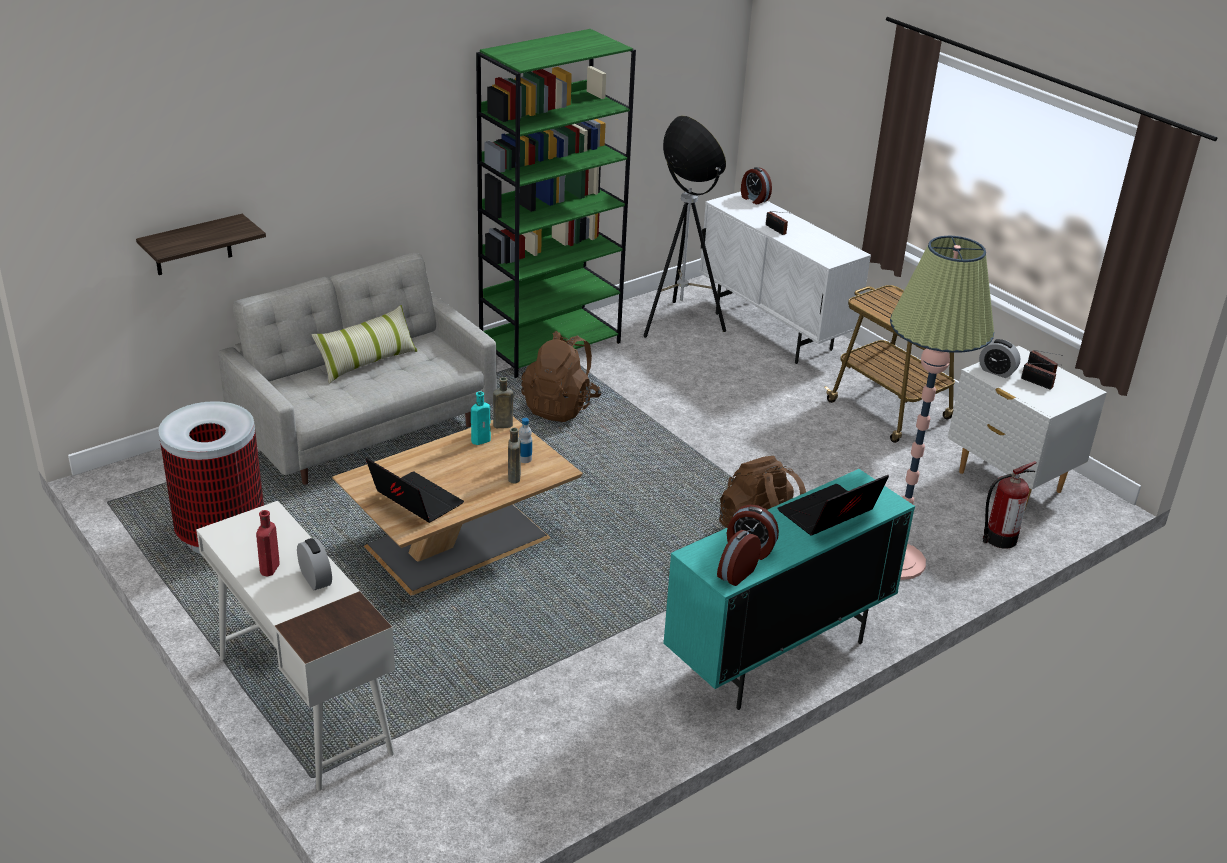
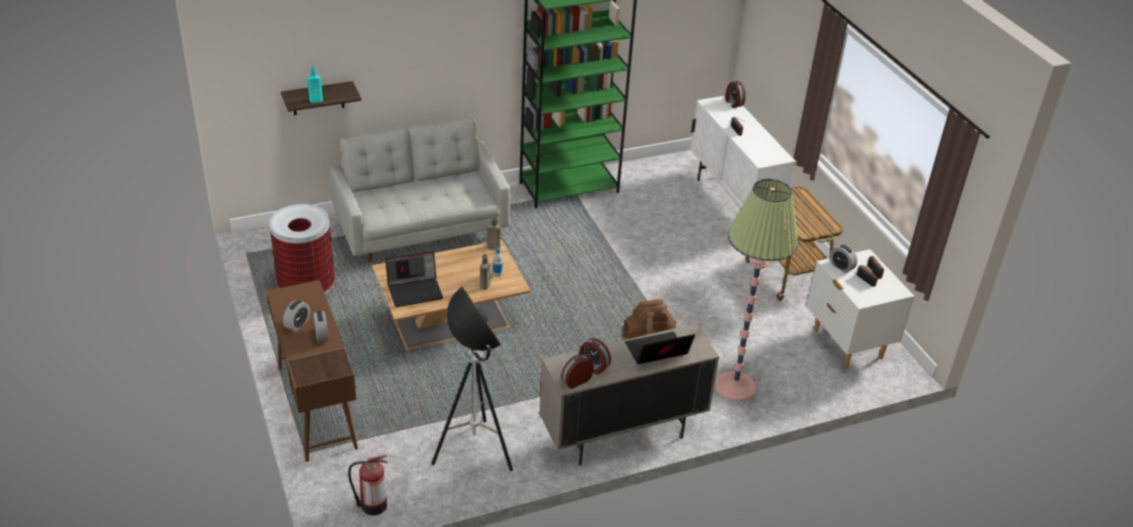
camera: 15 degrees right, 5 degrees up
(269, 569) = (297, 324): red bottle -> alarm clock
(303, 703) = (316, 406): white desk -> brown desk
(367, 362) = (425, 187): pillow -> none
(414, 501) = (415, 291): laptop -> laptop turned 105 degrees clockwise
(482, 440) = (475, 255): turquoise bottle -> turquoise bottle (317, 100)
(560, 407) = (556, 235): brown backpack -> none
(678, 324) = (667, 184): floor lamp -> floor lamp (473, 452)
(778, 656) = (622, 436): turquoise cabinet -> beige cabinet
(999, 539) = (817, 384): fire extinguisher -> fire extinguisher (372, 505)

